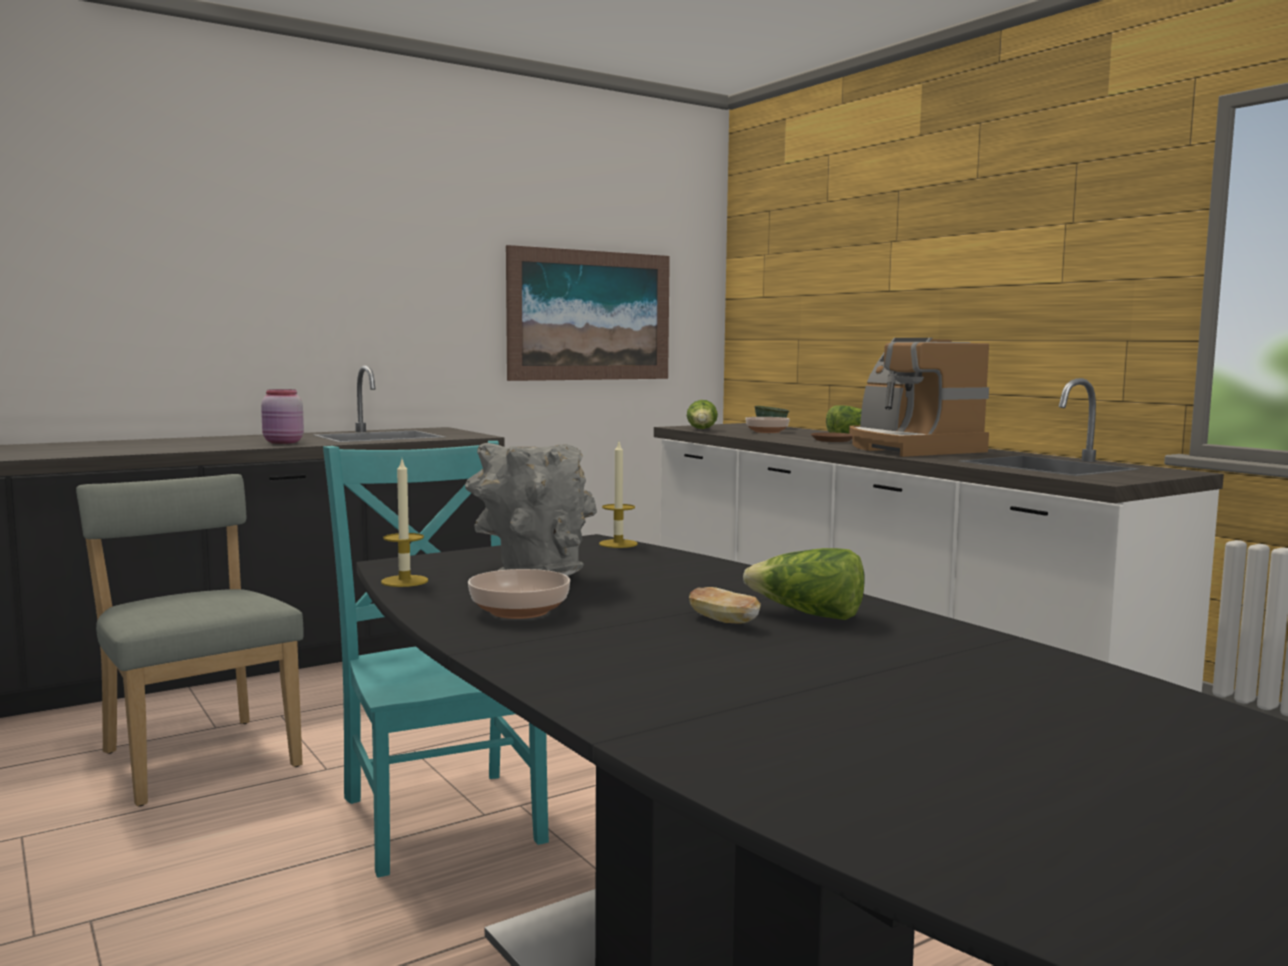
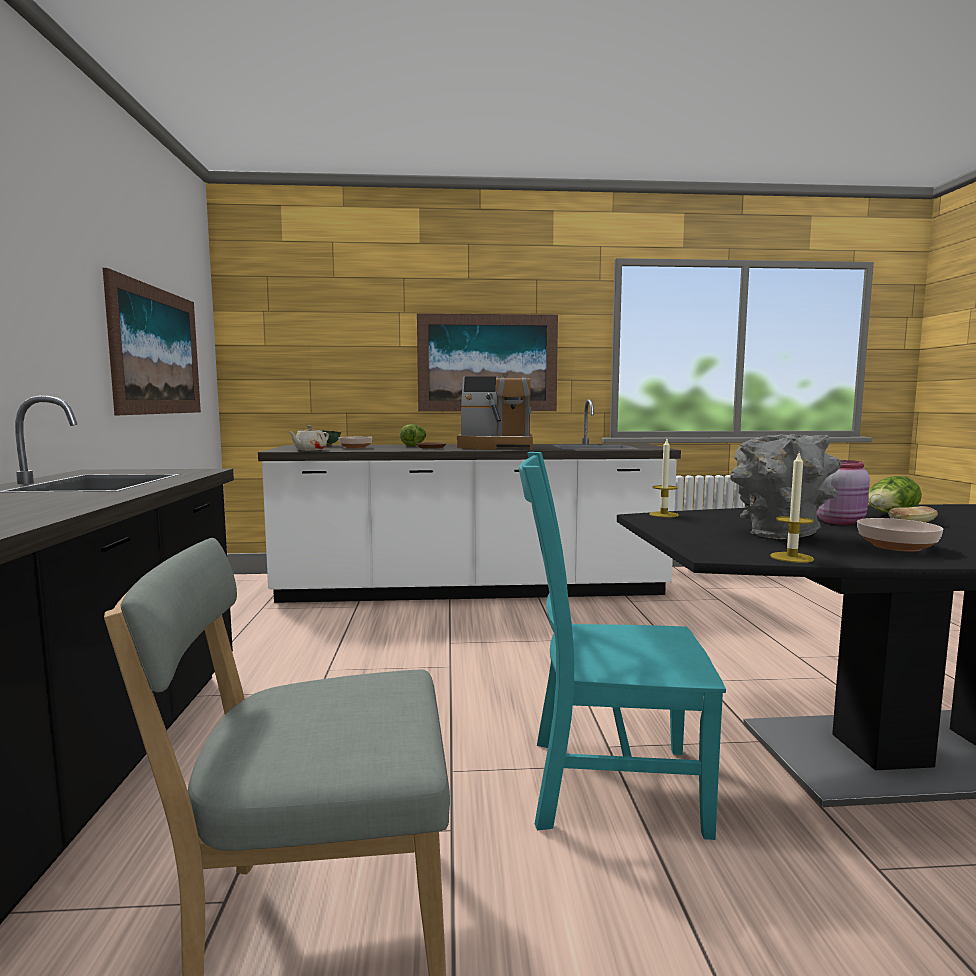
camera: 60 degrees left, 0 degrees up
(283, 442) = (61, 500): pink jar -> pink jar (841, 522)
(702, 429) = (309, 450): lettuce -> beige teapot
(992, 313) = (487, 363): none -> picture

